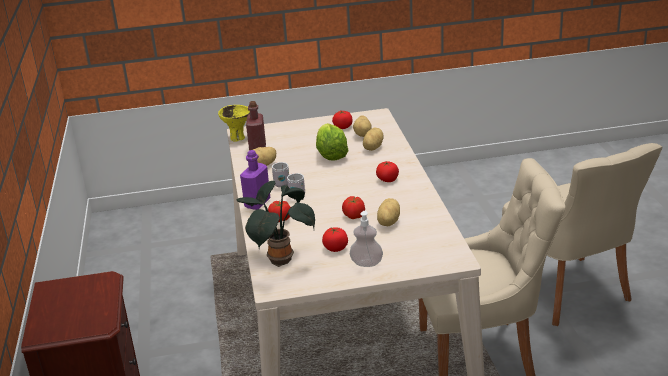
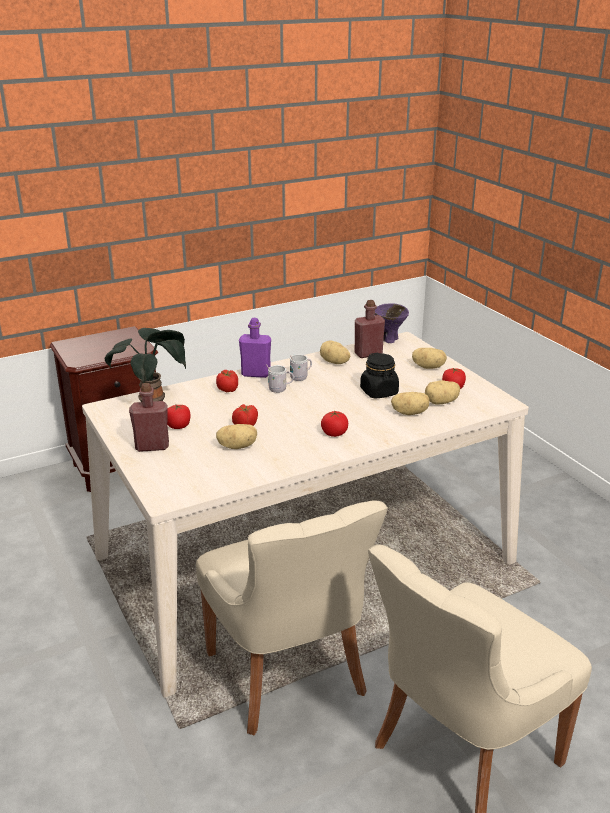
camera: 70 degrees right, 0 degrees up
(237, 138) = (389, 339): yellow bowl -> purple bowl
(301, 130) = (428, 367): none -> potato
(331, 154) = (379, 392): lettuce -> black jar
(366, 263) = (152, 446): soap dispenser -> red bottle

